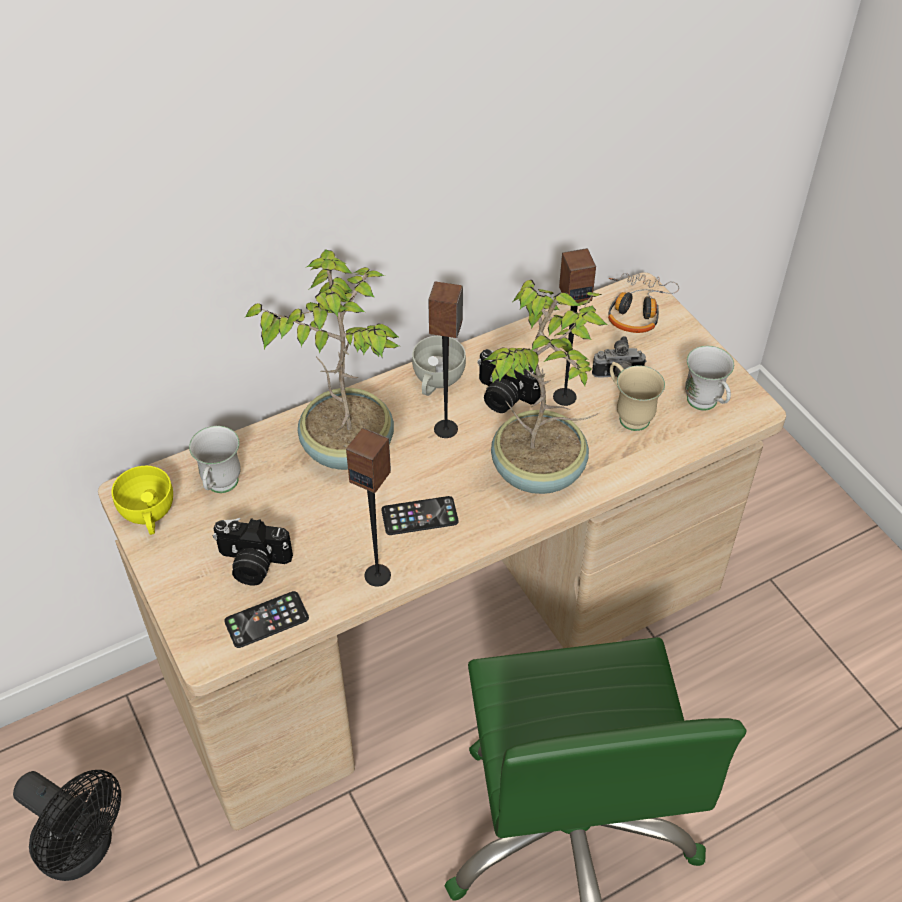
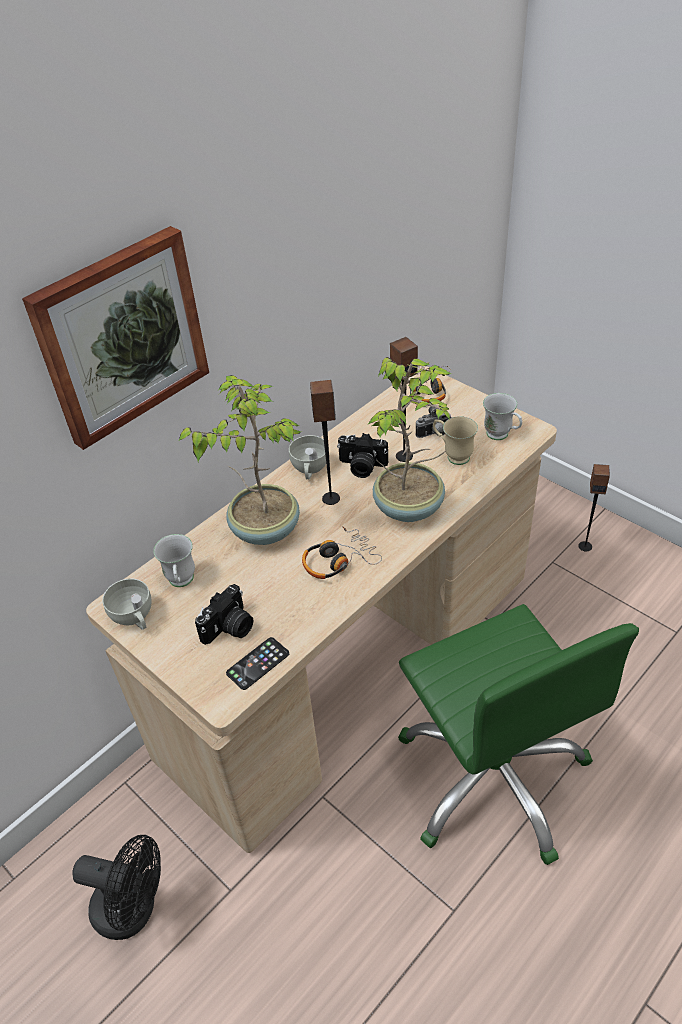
camera: 15 degrees left, 5 degrees down
(149, 515) = (134, 617): yellow cup -> white cup
(192, 176) = (121, 336): none -> picture
(252, 564) = (230, 628): camera -> camera turned 45 degrees counterclockwise
(378, 575) = (327, 608): speaker -> speaker (585, 546)
(419, 516) = (339, 560): phone -> headphones

